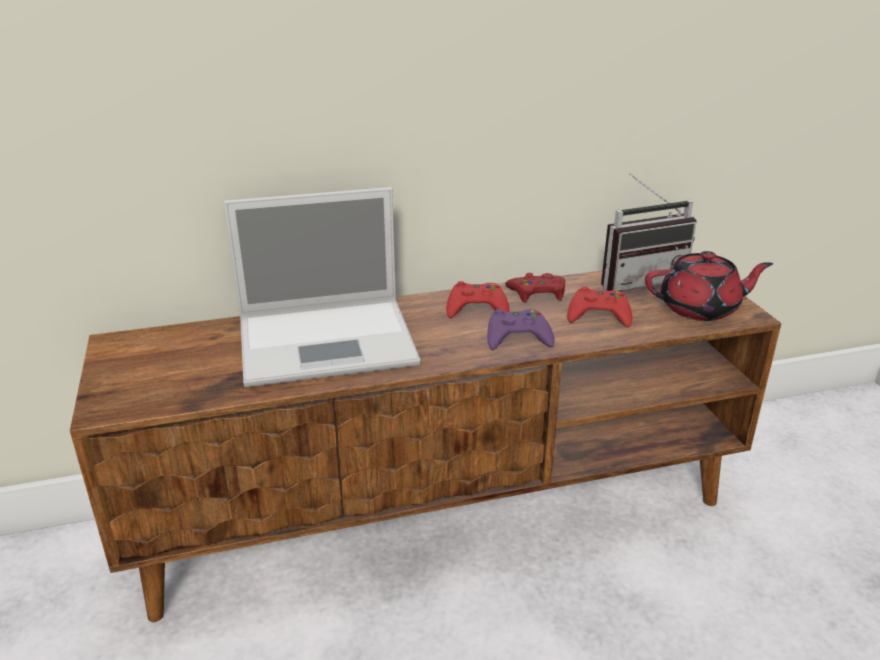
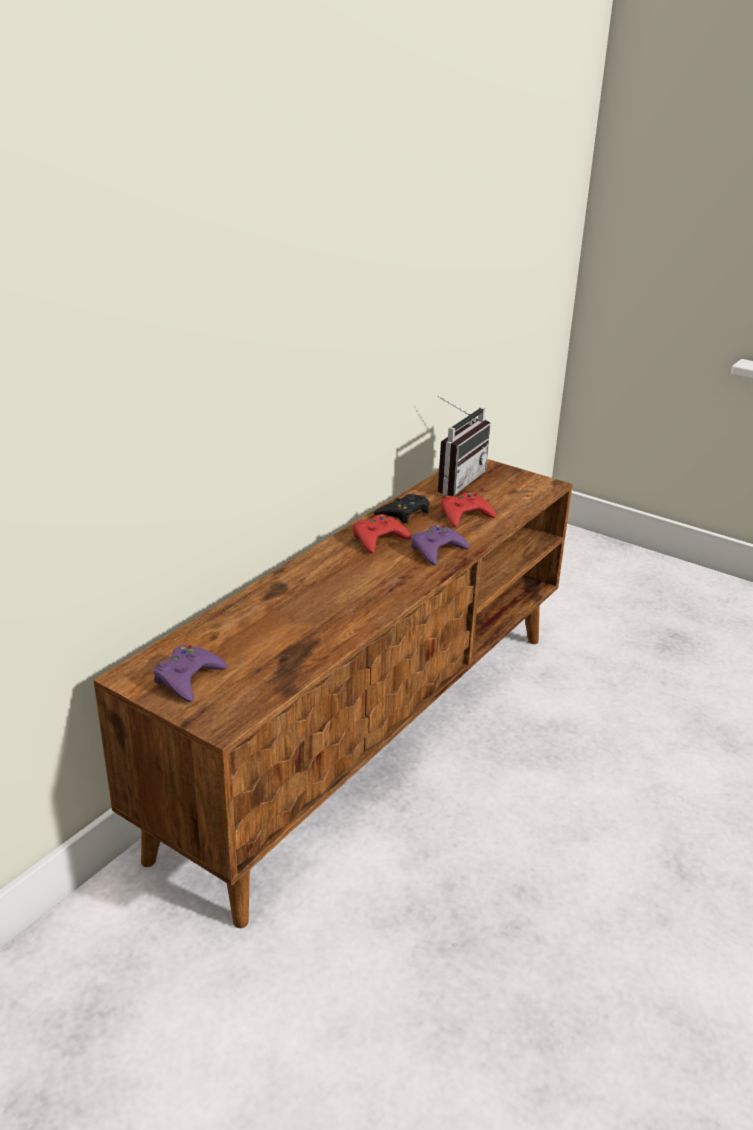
camera: 40 degrees left, 0 degrees up
(143, 362) = (188, 678): none -> purple game controller
(330, 340) = (312, 602): laptop -> none
(537, 293) = (404, 513): red game controller -> black game controller
(700, 308) = (518, 489): red teapot -> none

